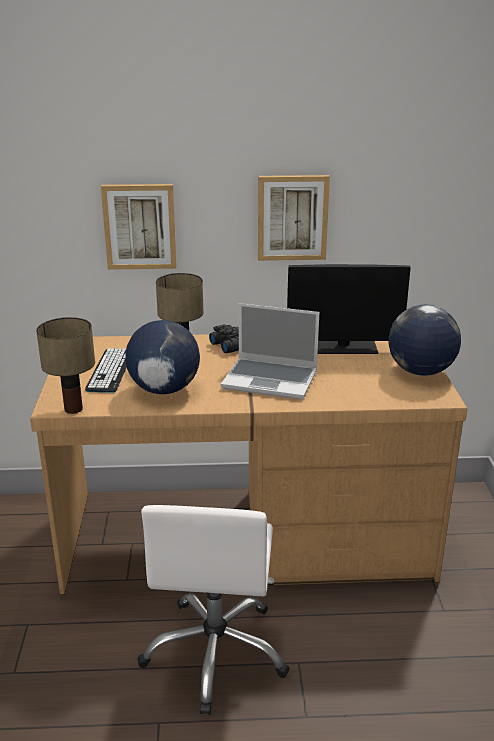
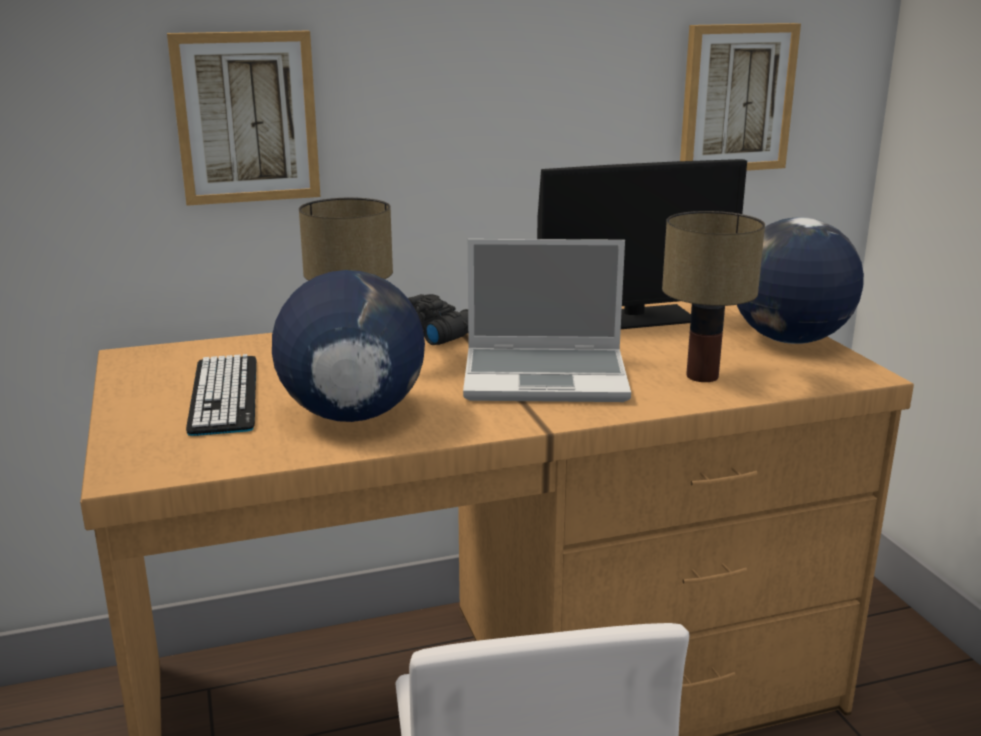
camera: 15 degrees left, 5 degrees down
(72, 409) = (173, 471): table lamp -> table lamp (700, 376)
(292, 217) = (525, 93): picture -> picture (736, 98)

